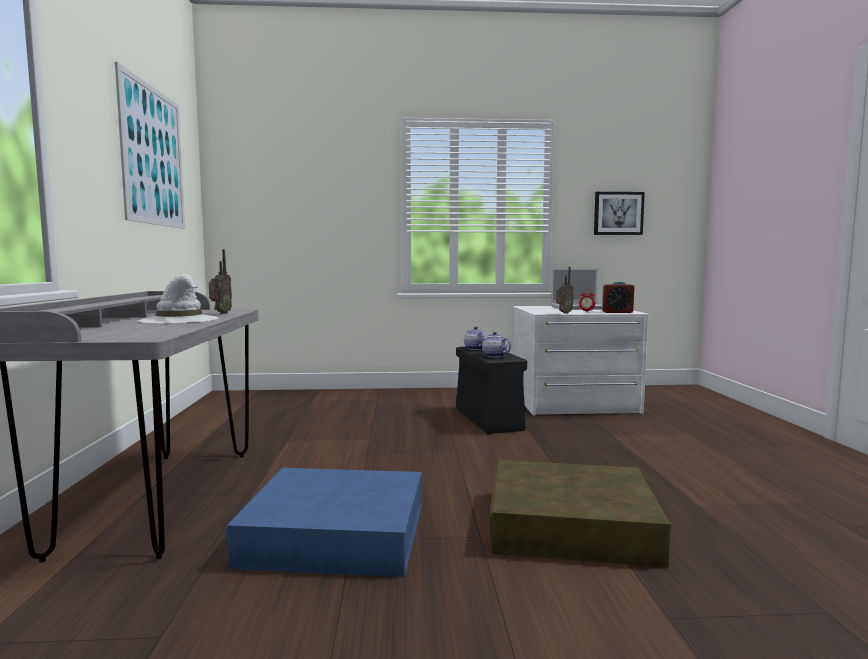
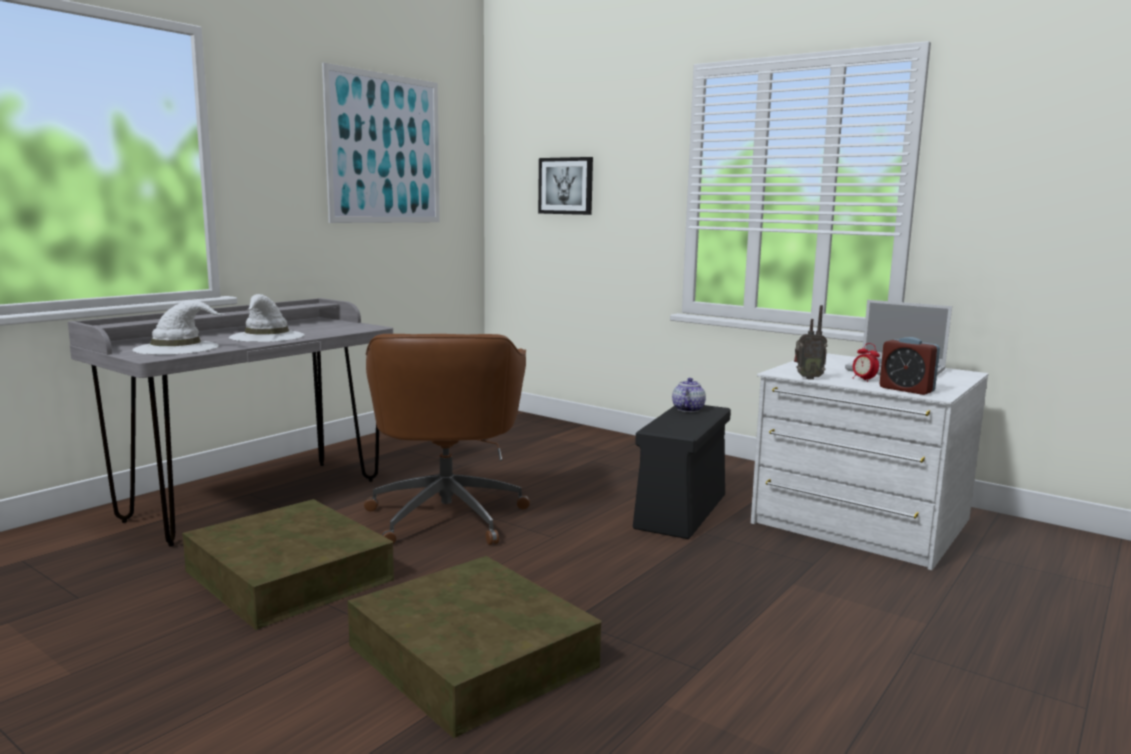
camera: 40 degrees right, 5 degrees up
(135, 331) = (178, 348): none -> white hat
(220, 313) = (332, 331): radio -> none
(335, 534) = (288, 575): blue storage box -> brown storage box
(358, 460) = (447, 515): none -> brown office chair
(493, 356) = (672, 424): teapot -> none
(618, 213) = (1045, 205): picture -> picture (566, 186)

